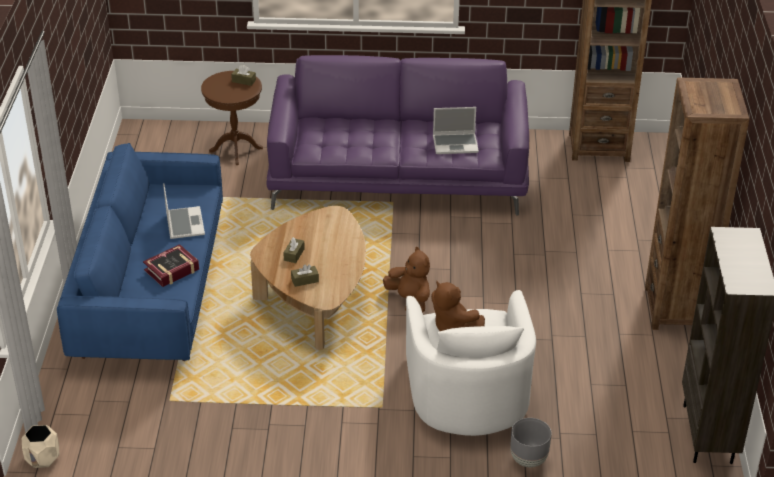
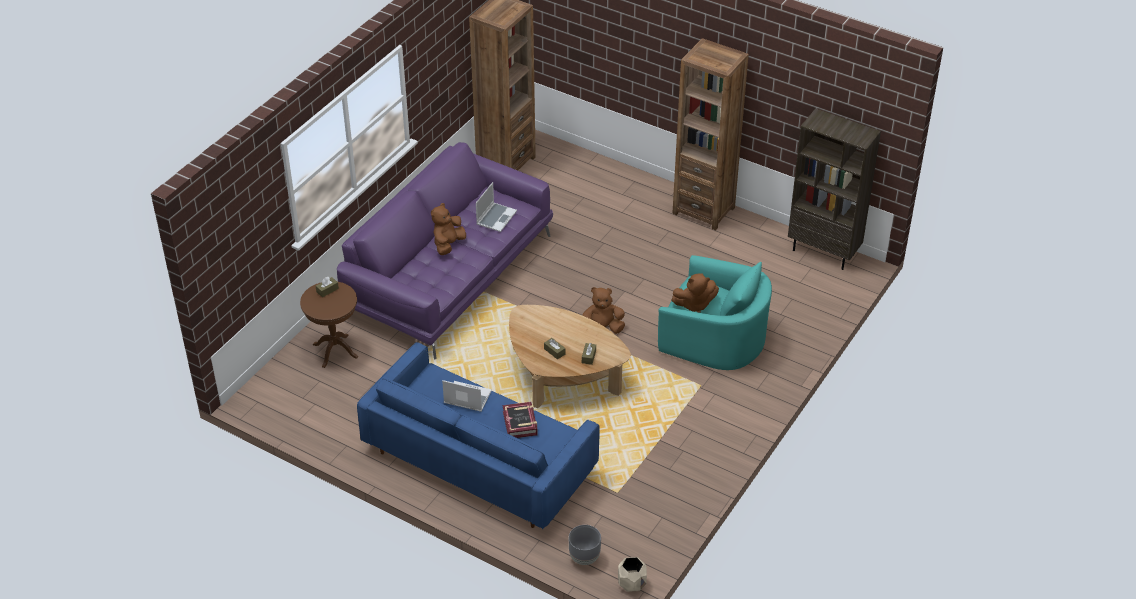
camera: 60 degrees left, 5 degrees up
(388, 131) = (448, 244): none -> brown plush toy
(467, 391) = (714, 339): white armchair -> turquoise armchair
(528, 460) = (794, 338): grey planter -> grey planter (584, 558)

